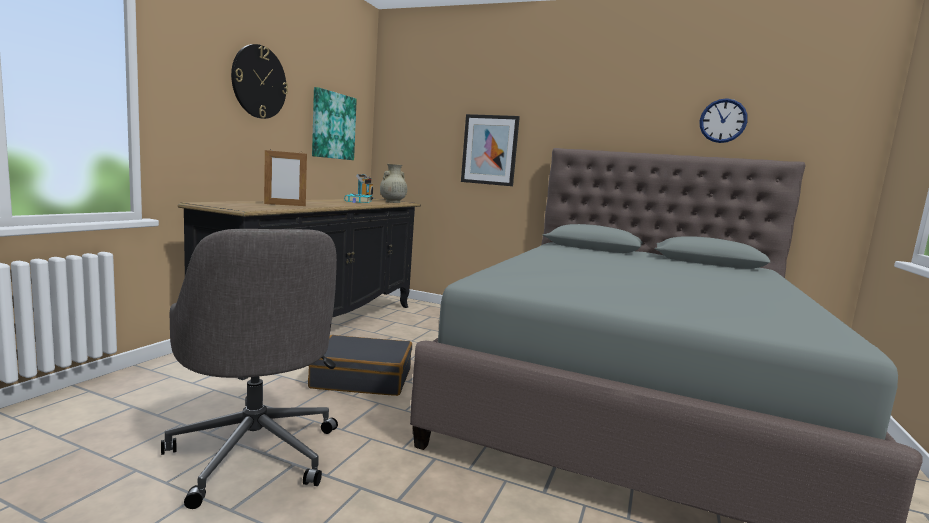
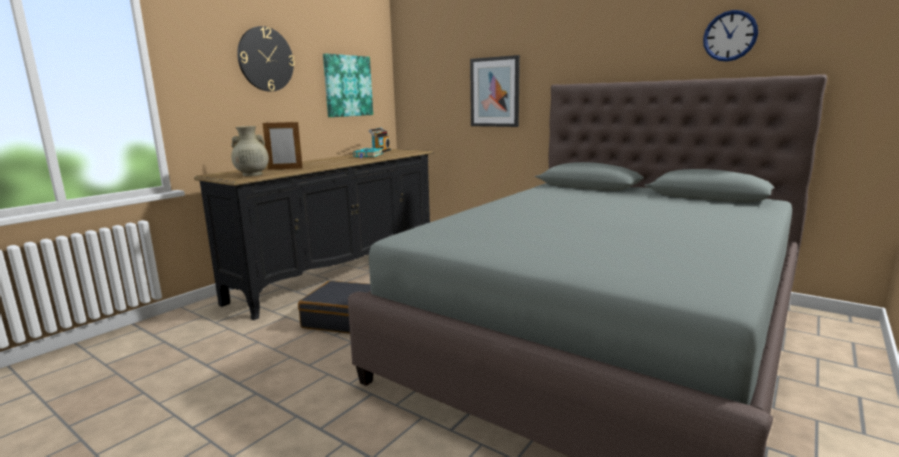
camera: 15 degrees right, 5 degrees up
(255, 455) = (231, 384): grey office chair -> none
(392, 202) = (403, 152): beige vase -> beige vase (251, 174)

